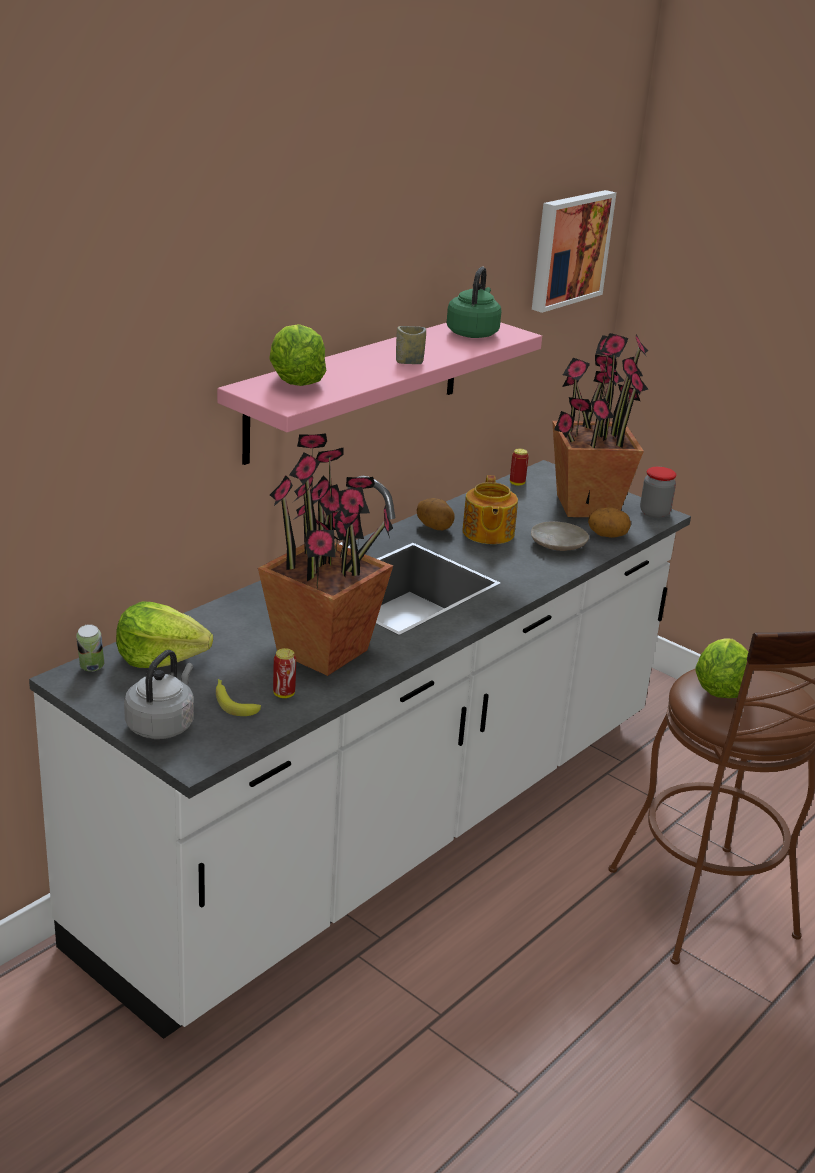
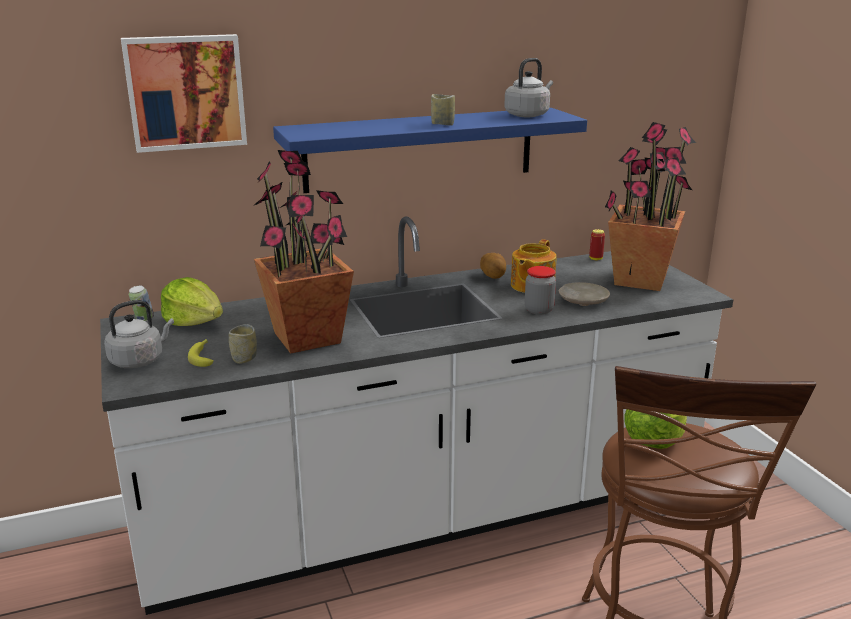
camera: 30 degrees right, 5 degrees down
(284, 694) = (244, 358): can -> cup
(295, 382) = (333, 127): lettuce -> none
(356, 387) = (420, 149): pink shelf -> blue shelf
(473, 333) = (528, 115): green kettle -> grey kettle
(568, 249) = (661, 65): picture -> picture (185, 92)
(607, 536) = (635, 301): potato -> none
(654, 513) = (699, 292): jar -> jar (539, 310)

